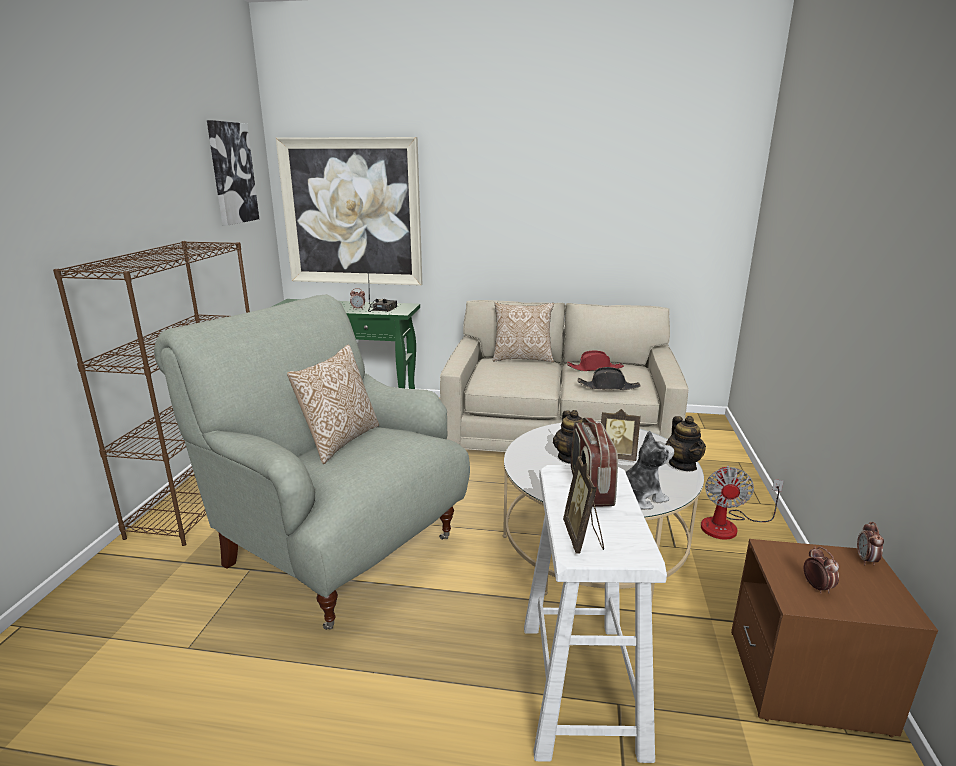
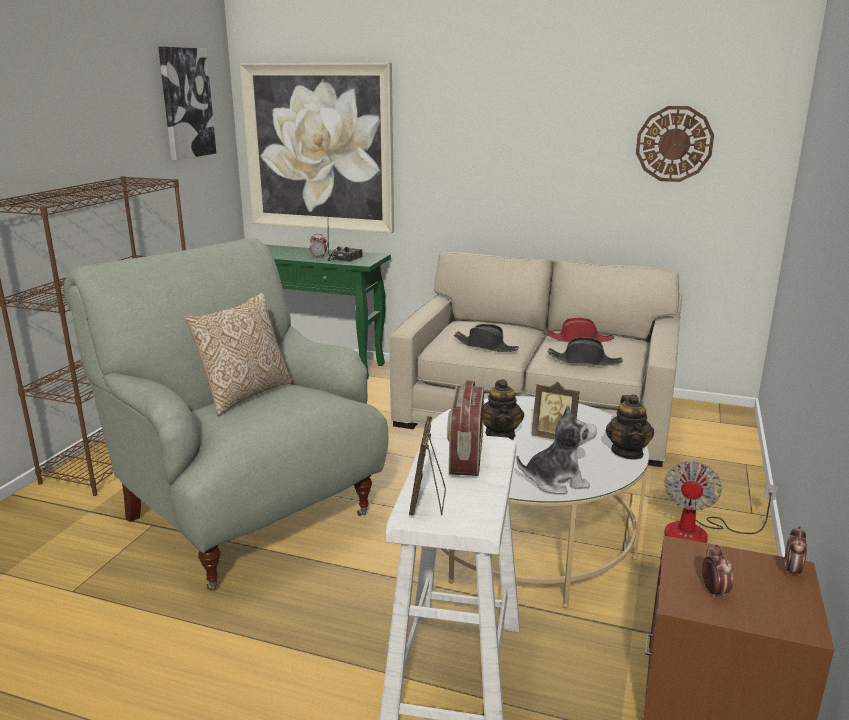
camera: 10 degrees right, 0 degrees up
(522, 358) = (498, 323): pillow -> none
(522, 379) = (486, 346): none -> black hat
(660, 204) = (674, 144): none -> wall clock

